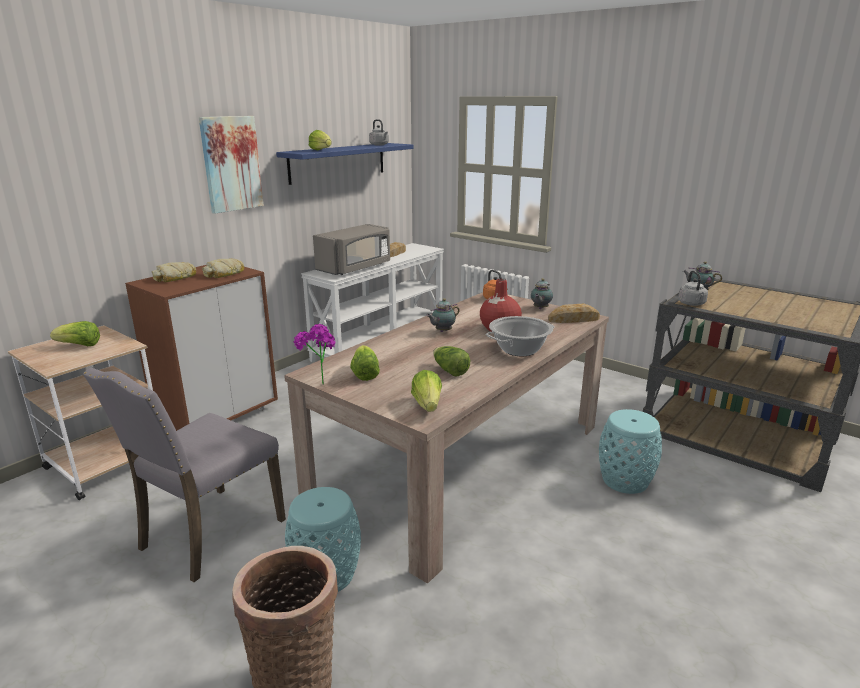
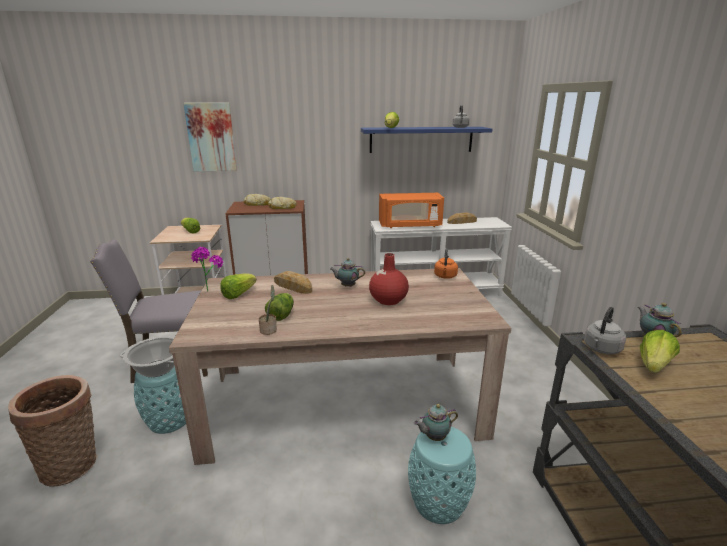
camera: 45 degrees right, 0 degrees up
(231, 164) = (321, 133): picture -> picture (211, 137)
(355, 268) = (410, 225): grey microwave -> orange microwave
(427, 405) = (214, 330): lettuce -> lettuce (654, 365)
(472, 384) = (269, 330): none -> potted plant
(519, 349) = (361, 321): cooking pot -> cooking pot (158, 368)
(540, 308) = (463, 296): teapot -> teapot (434, 437)
(573, 319) = (469, 316): bread -> bread (293, 286)

